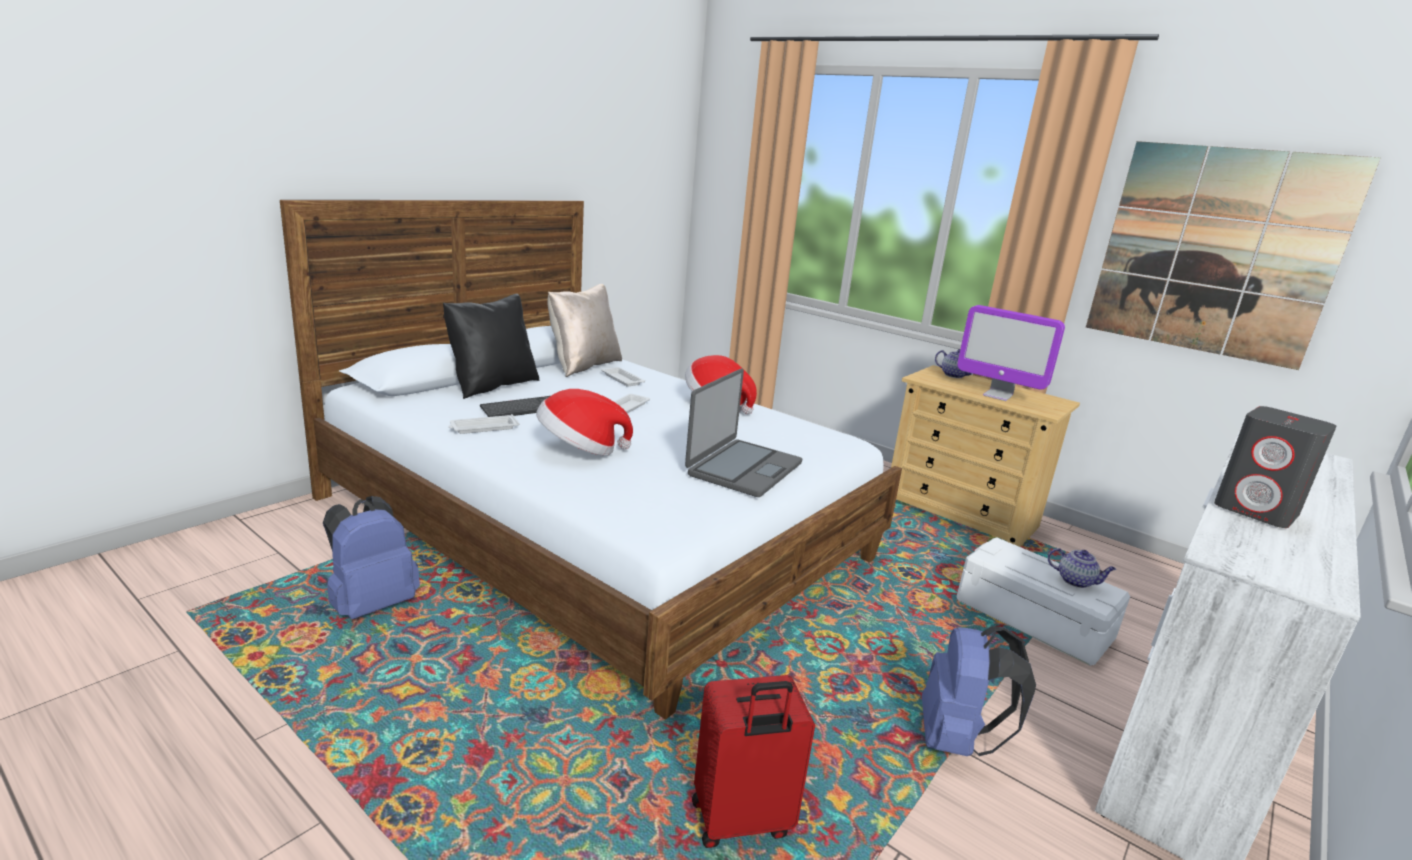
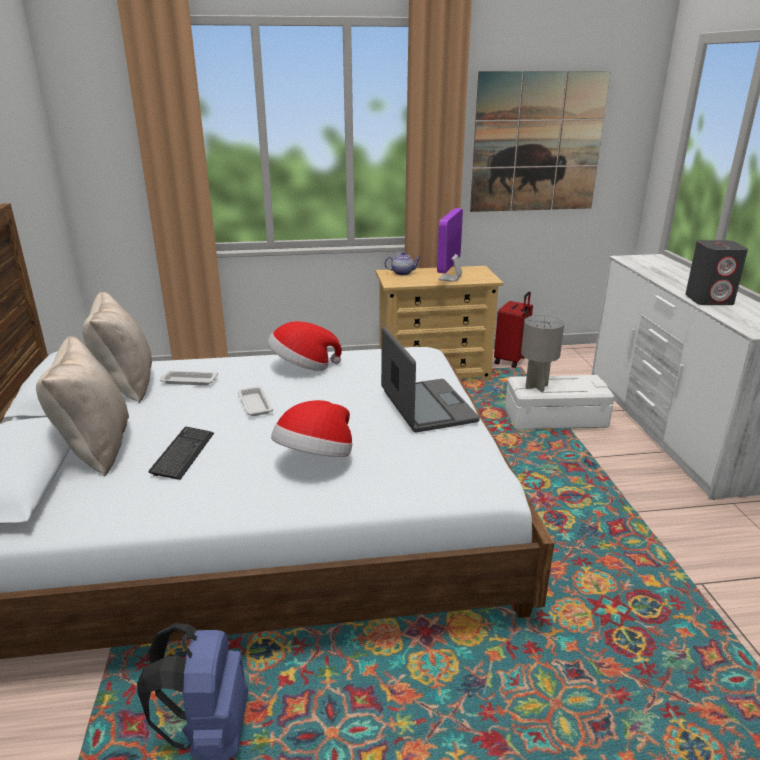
camera: 45 degrees left, 5 degrees up
(483, 428) = (196, 491): white tray -> none
(492, 385) = (95, 448): black pillow -> beige pillow
(741, 822) = (644, 634): red suitcase -> red suitcase (511, 360)
(956, 740) = (631, 508): blue backpack -> none
(997, 395) = (450, 278): monitor -> monitor turned 120 degrees clockwise
(1008, 558) = (536, 386): none -> grey table lamp
(1076, 581) = (577, 382): teapot -> none

